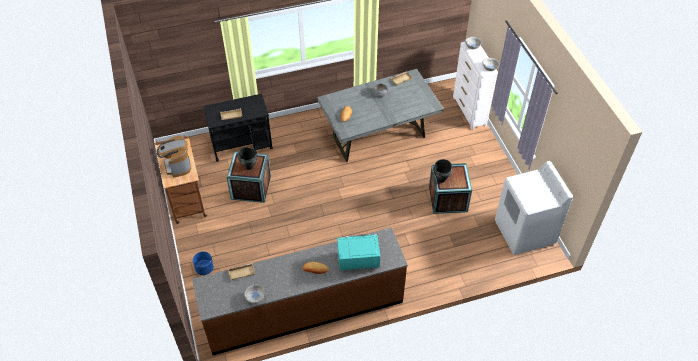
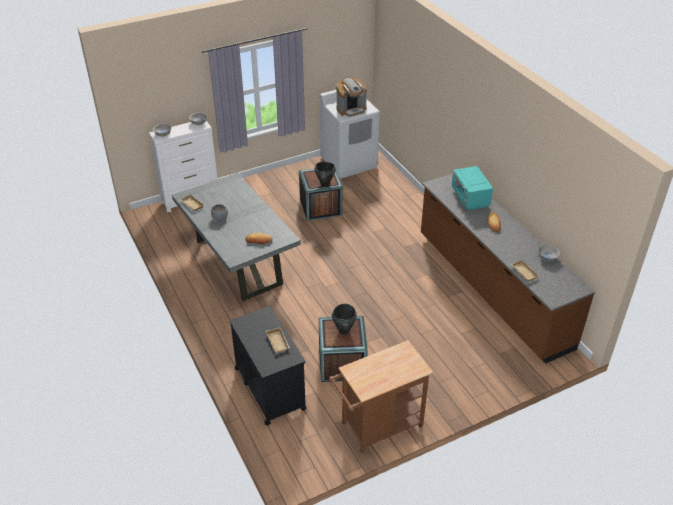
camera: 100 degrees left, 10 degrees down
(177, 165) = (391, 366): coffee machine -> coffee machine (351, 110)
(204, 268) = (476, 381): blue planter -> none

